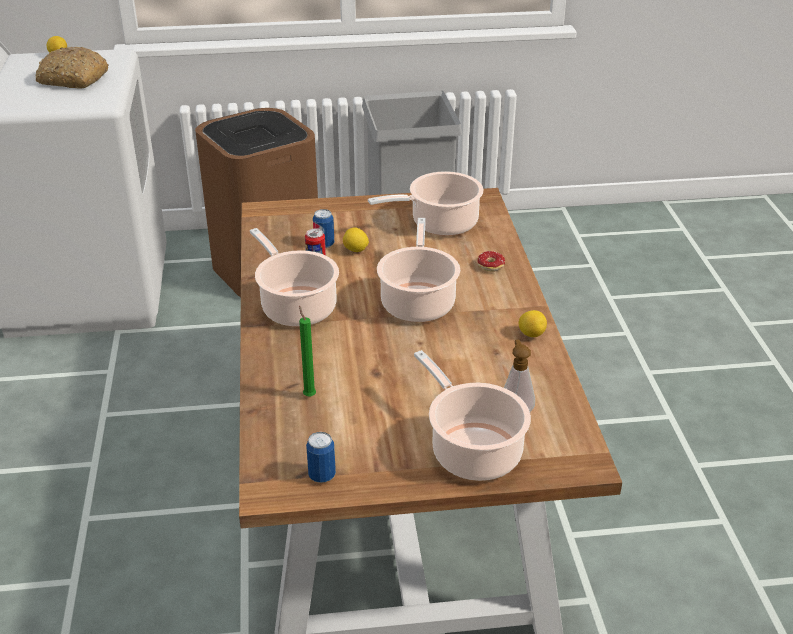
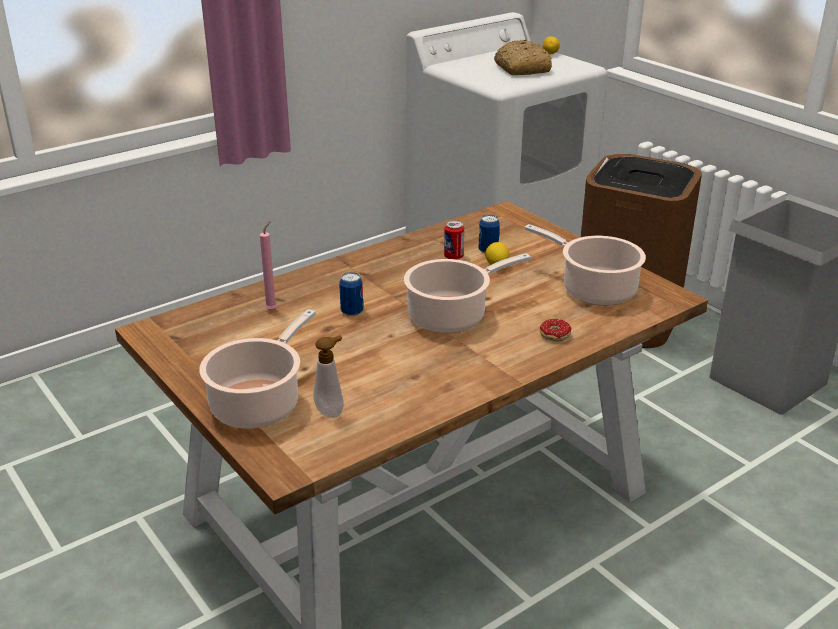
camera: 60 degrees right, 5 degrees down
(296, 306) = (385, 268): cooking pot -> none
(309, 395) = (272, 309): green candle -> pink candle
(322, 475) = (178, 345): can -> can (352, 312)
(531, 334) = (463, 388): lemon -> none

